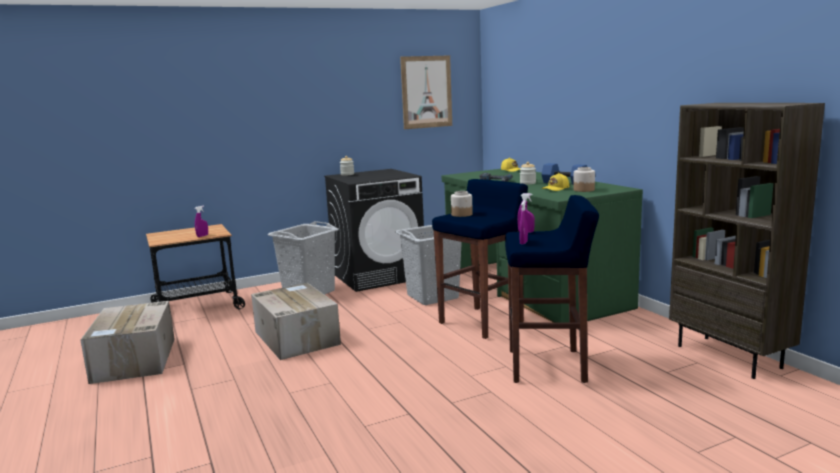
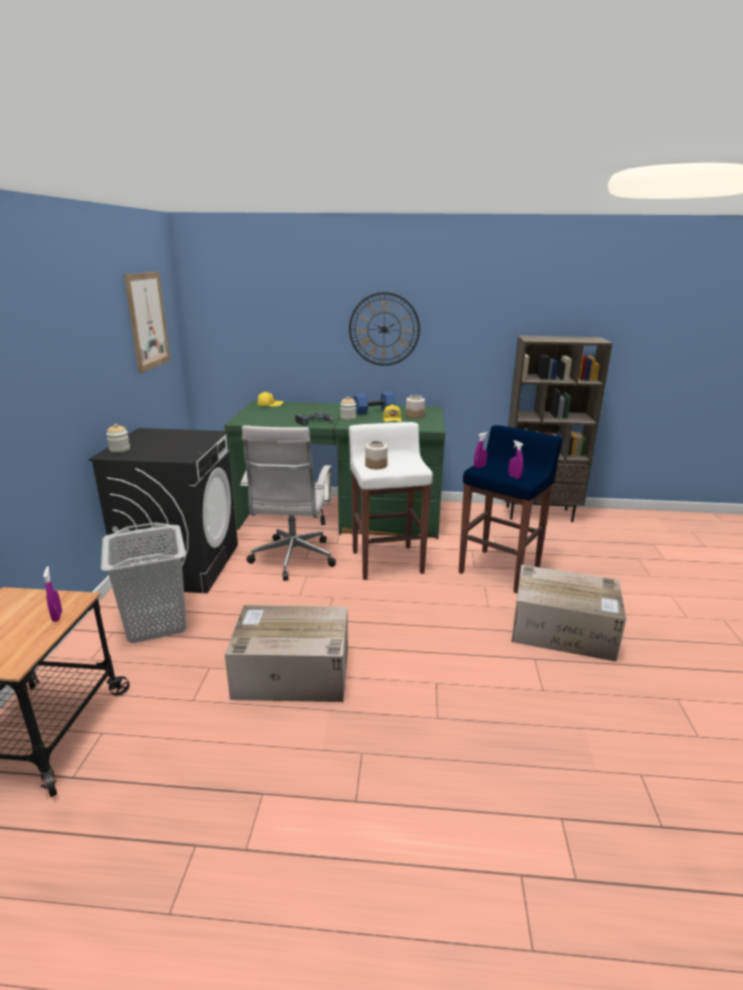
camera: 60 degrees left, 10 degrees up
(134, 360) = (182, 853): cardboard box -> cardboard box (564, 630)
(432, 296) = (292, 560): grey laundry basket -> white office chair
(482, 322) = (387, 562): blue stool -> white stool
(599, 99) = (384, 329): none -> wall clock

